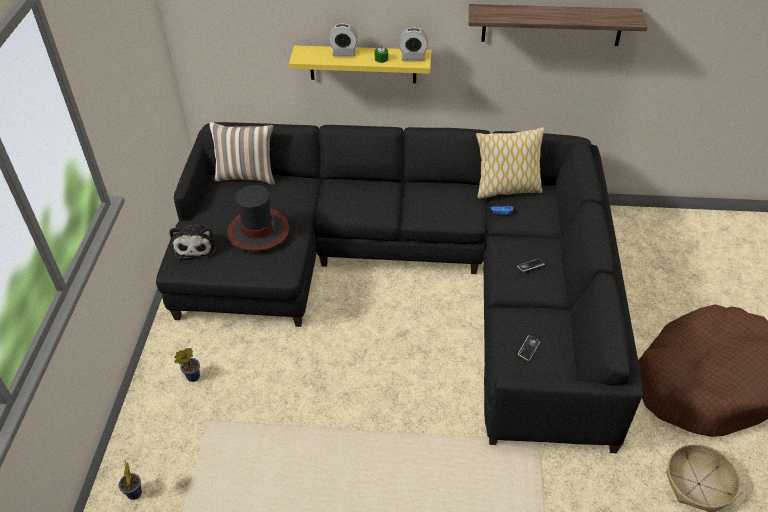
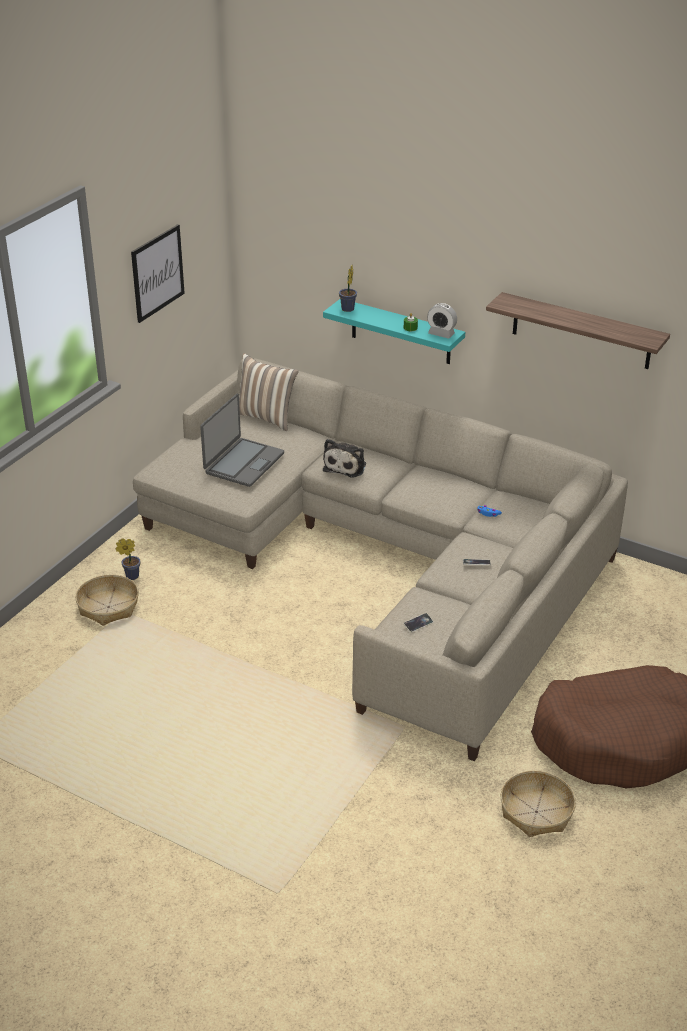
camera: 25 degrees right, 10 degrees down
(119, 67) = (157, 273): none -> picture
(134, 495) = (31, 642): potted plant -> potted plant (347, 310)
(190, 421) = (109, 607): none -> basket
(196, 245) = (182, 459): plush toy -> plush toy (346, 466)
(258, 231) = (243, 463): hat -> laptop
(343, 53) = (379, 315): alarm clock -> none
(362, 64) = (401, 332): yellow shelf -> turquoise shelf
(410, 275) = (387, 560): black sofa -> beige sofa
(507, 189) = (509, 497): pillow -> none

